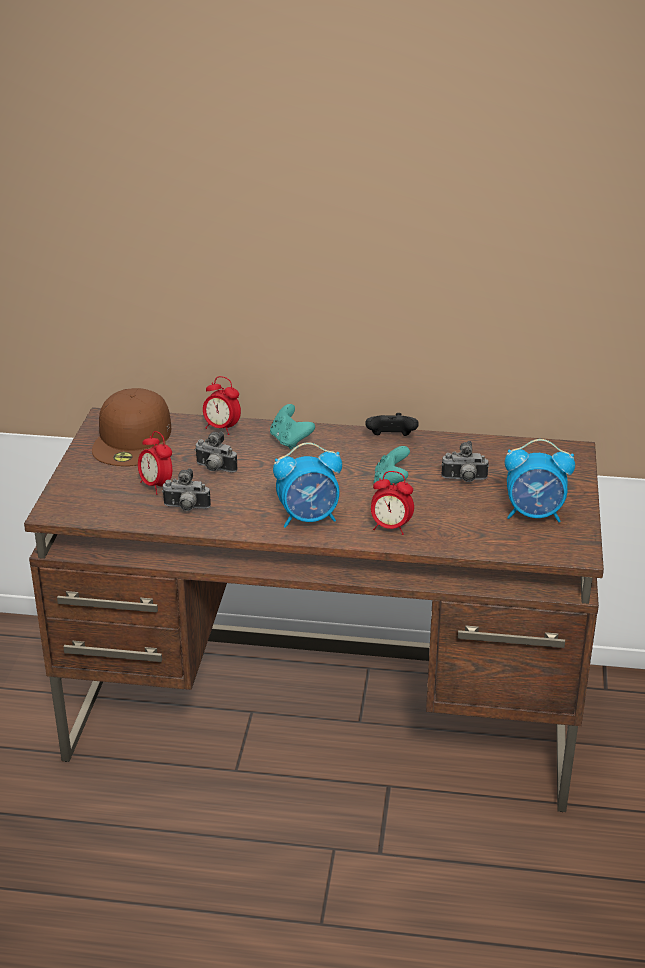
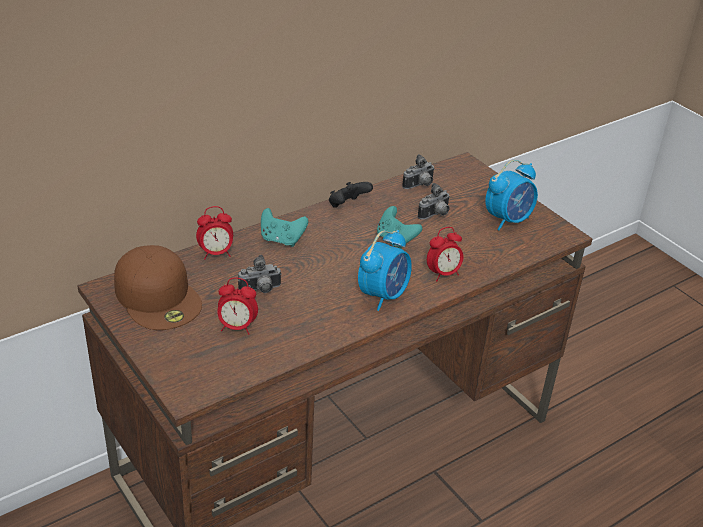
camera: 45 degrees left, 5 degrees up
(186, 508) = (287, 334): camera -> camera (419, 185)

